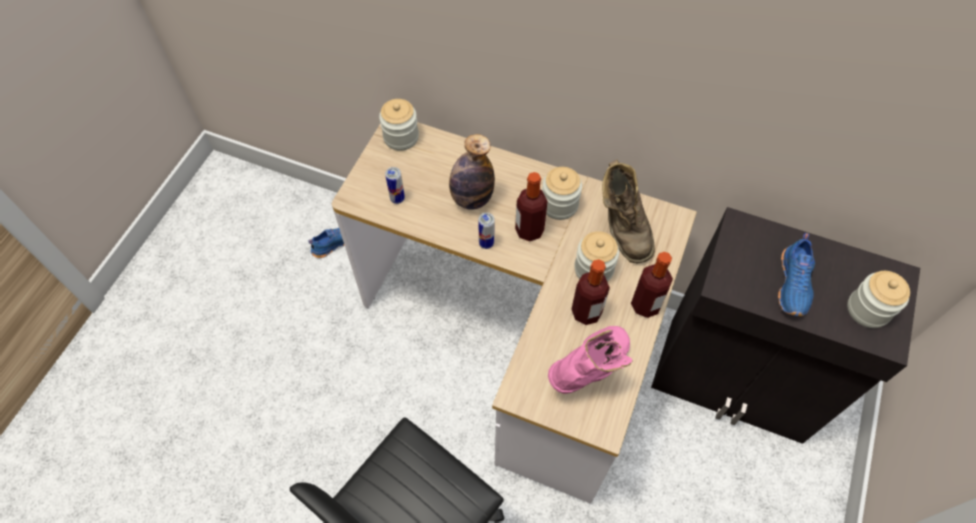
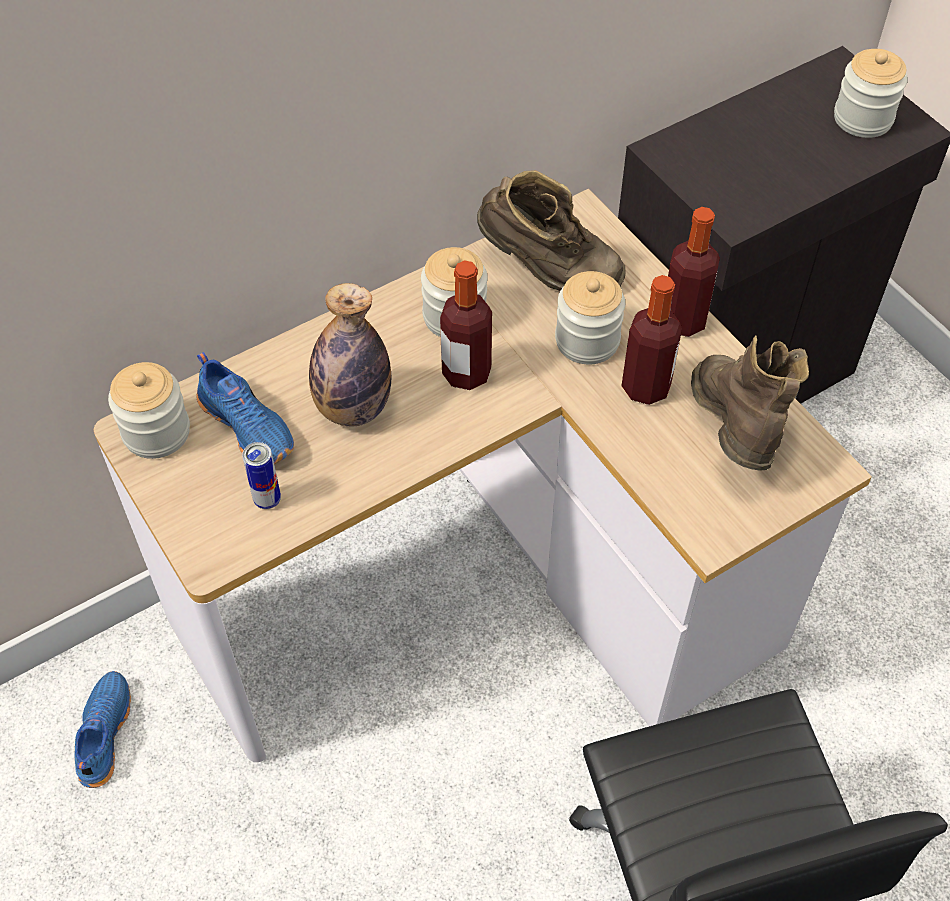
camera: 55 degrees left, 5 degrees down
(486, 243) = (444, 434): can -> none
(590, 370) = (734, 434): pink boot -> brown boot
(794, 284) = (783, 156): blue shoe -> blue shoe (249, 425)

